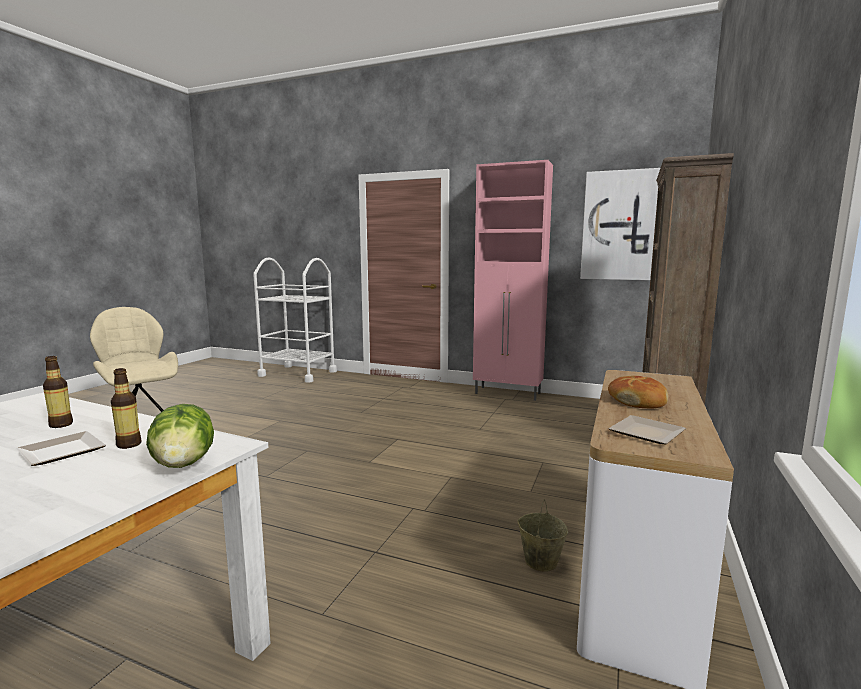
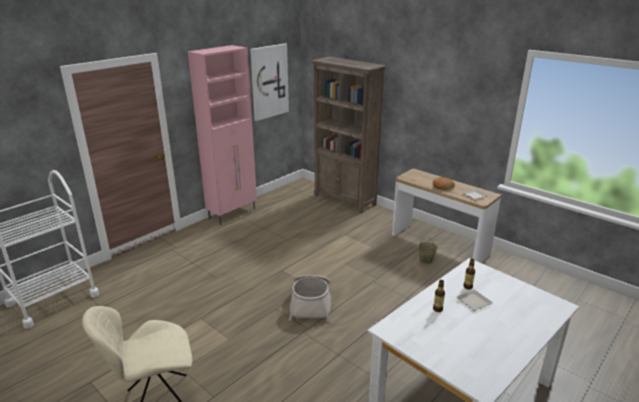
camera: 70 degrees left, 15 degrees up
(184, 464) = (489, 273): lettuce -> none
(324, 469) = (311, 304): none -> basket

